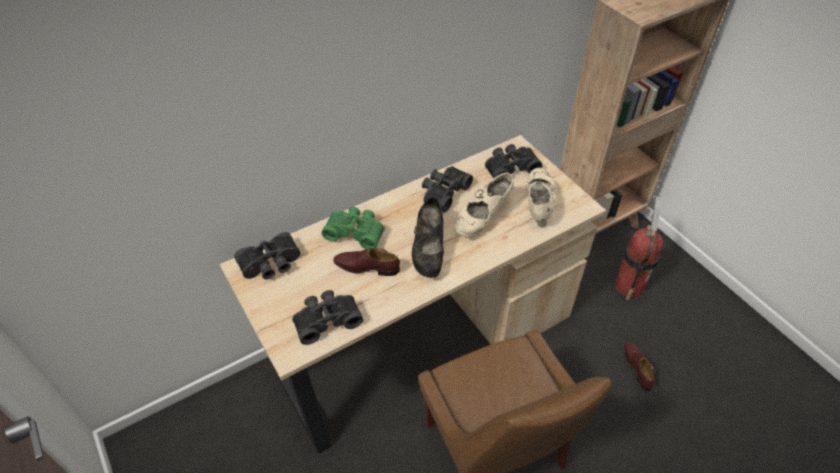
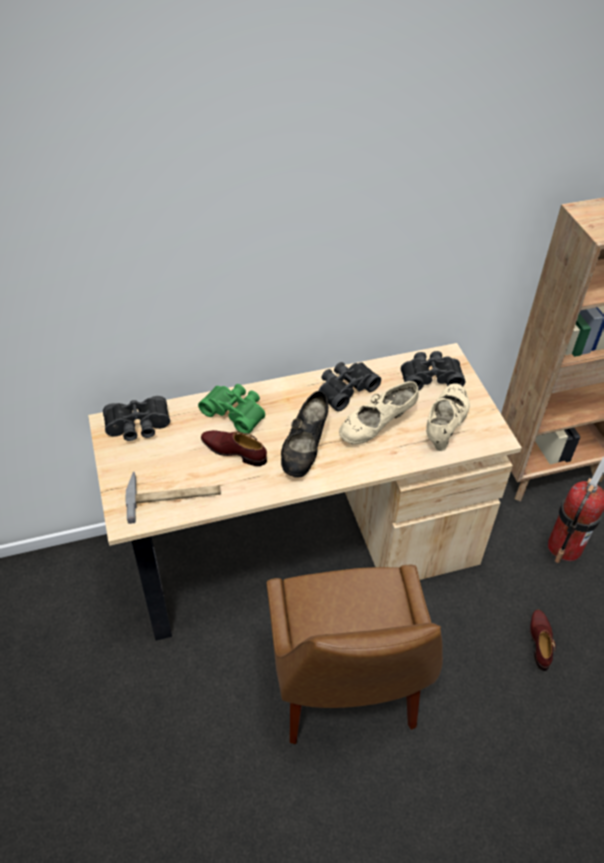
camera: 15 degrees right, 0 degrees up
(326, 319) = (173, 495): black binoculars -> hammer

